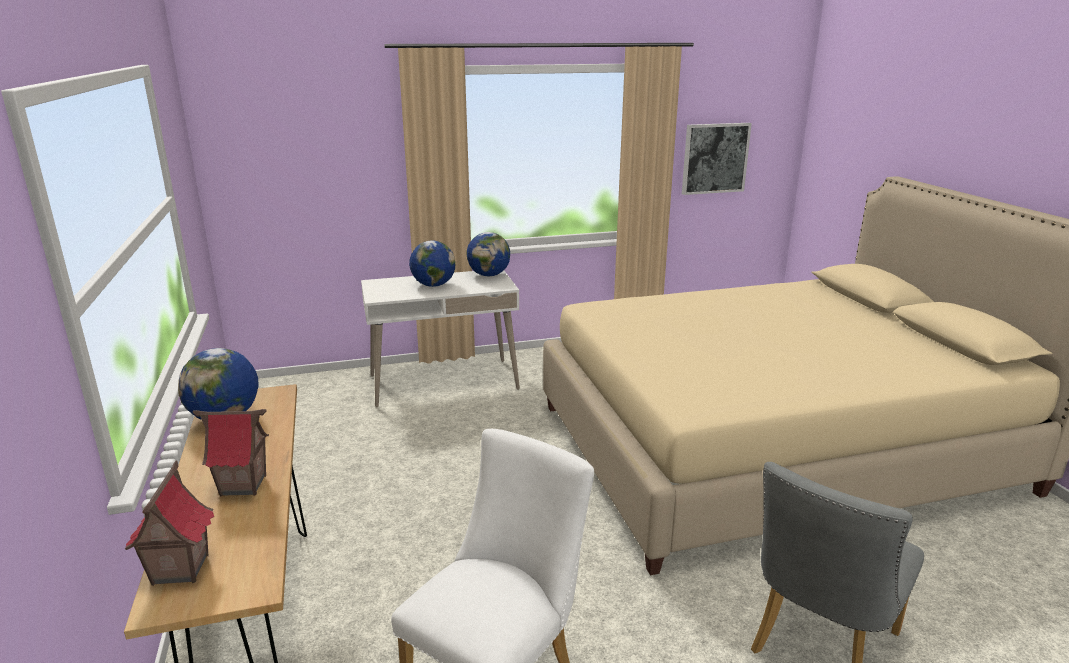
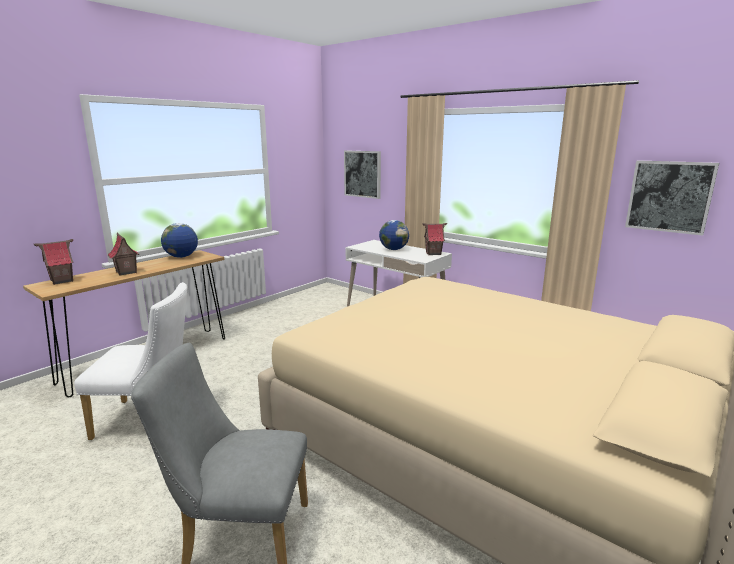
camera: 55 degrees right, 5 degrees down
(301, 175) = (363, 174): none -> picture
(489, 275) = (433, 253): globe -> toy house

